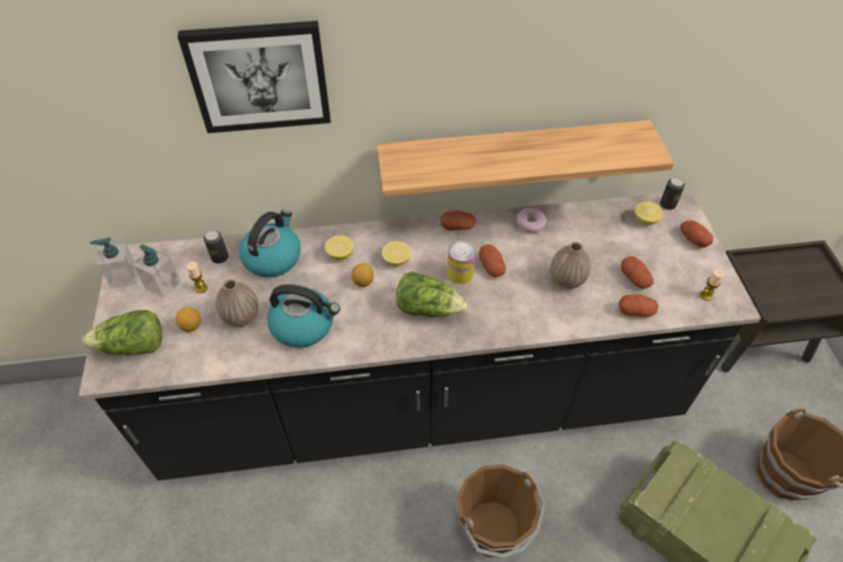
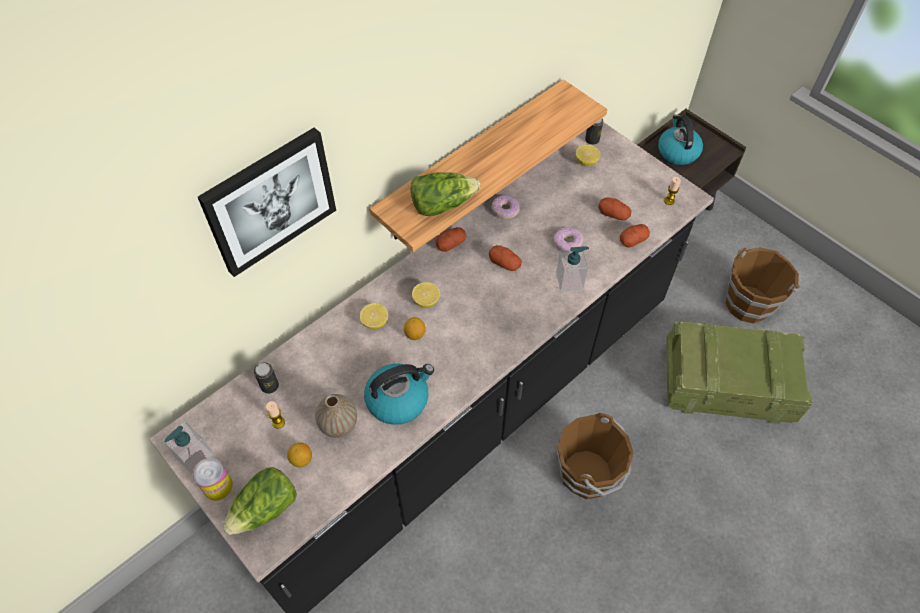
camera: 35 degrees left, 5 degrees up
(163, 284) = (239, 440): soap dispenser -> soap dispenser (569, 280)
(273, 258) = (318, 358): kettle -> kettle (677, 152)
(428, 308) = (484, 325): lettuce -> lettuce (442, 204)
(460, 273) = (485, 283): can -> can (218, 486)
(566, 280) = (568, 243): vase -> donut
(693, 239) = (629, 160): potato -> none

